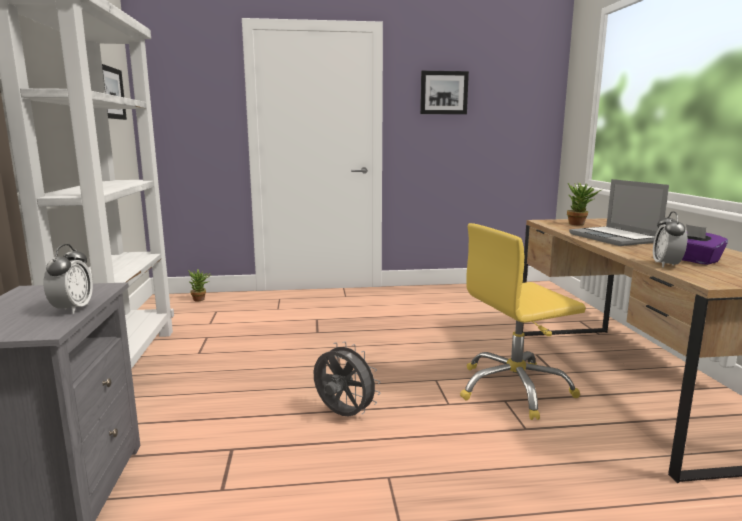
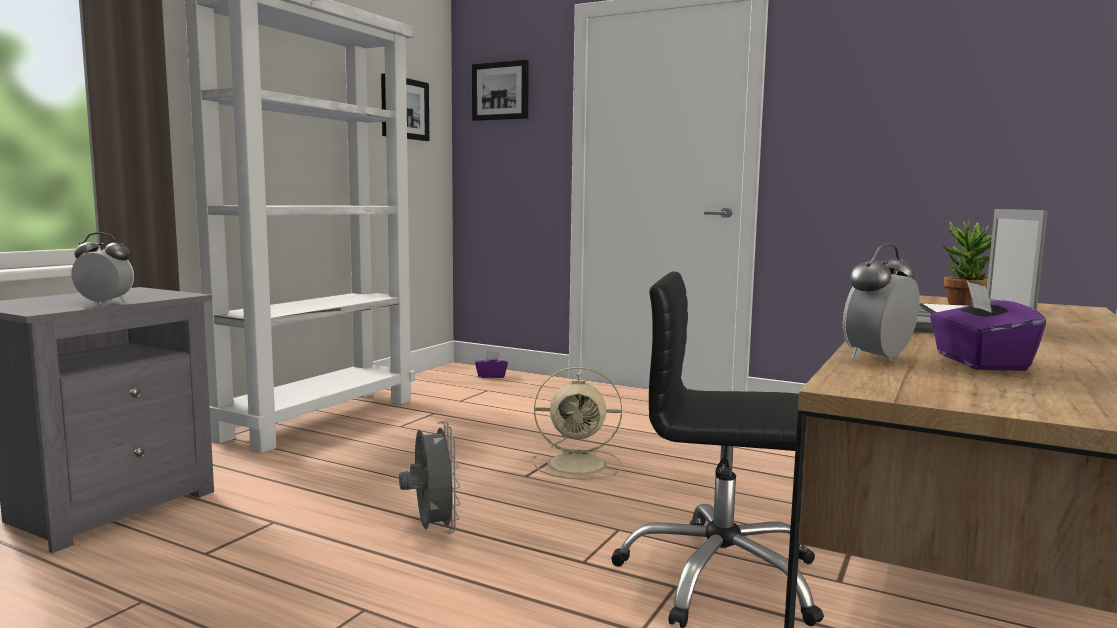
camera: 35 degrees right, 5 degrees down
(72, 309) = (105, 303): alarm clock -> alarm clock turned 120 degrees counterclockwise
(201, 300) = (491, 376): potted plant -> purple tissue box
(356, 348) = (579, 464): none -> beige fan
(443, 92) = (870, 84): picture -> picture (500, 91)
(514, 389) = (719, 578): yellow office chair -> black office chair

